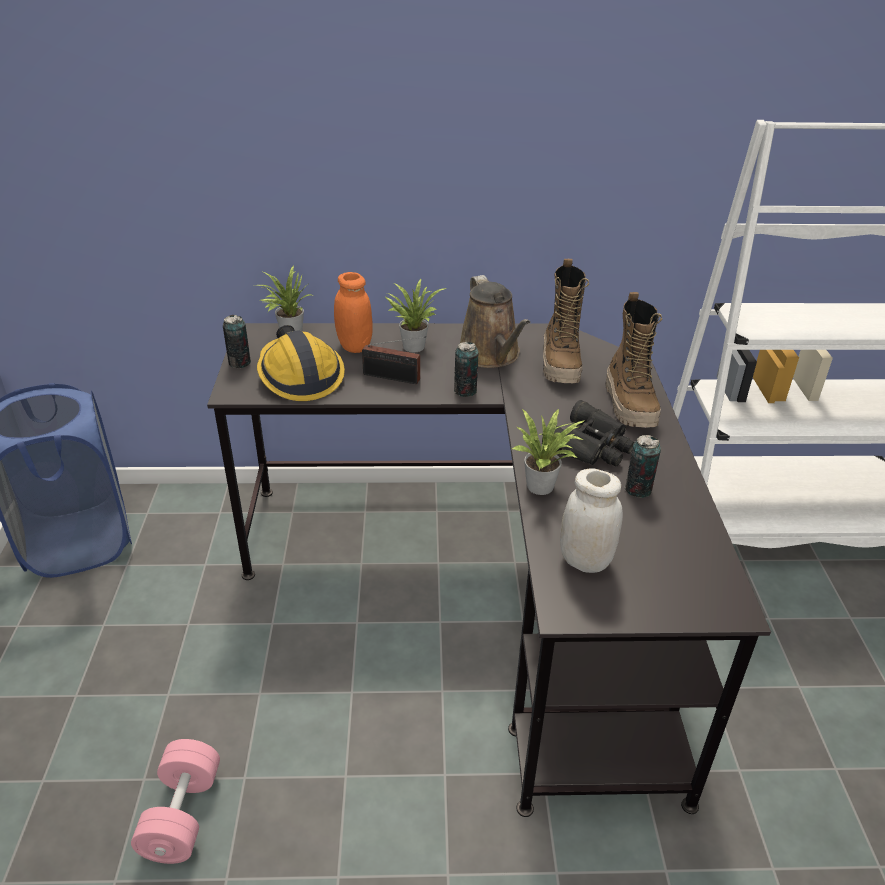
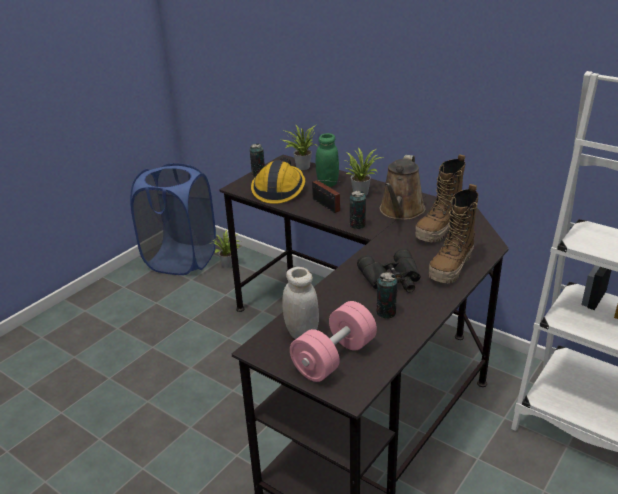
camera: 40 degrees right, 5 degrees down
(182, 814) = (109, 401): pink dumbbell -> pink dumbbell (334, 358)
(354, 346) = (327, 183): orange jar -> green jar
(544, 486) = (332, 289): potted plant -> potted plant (229, 265)

